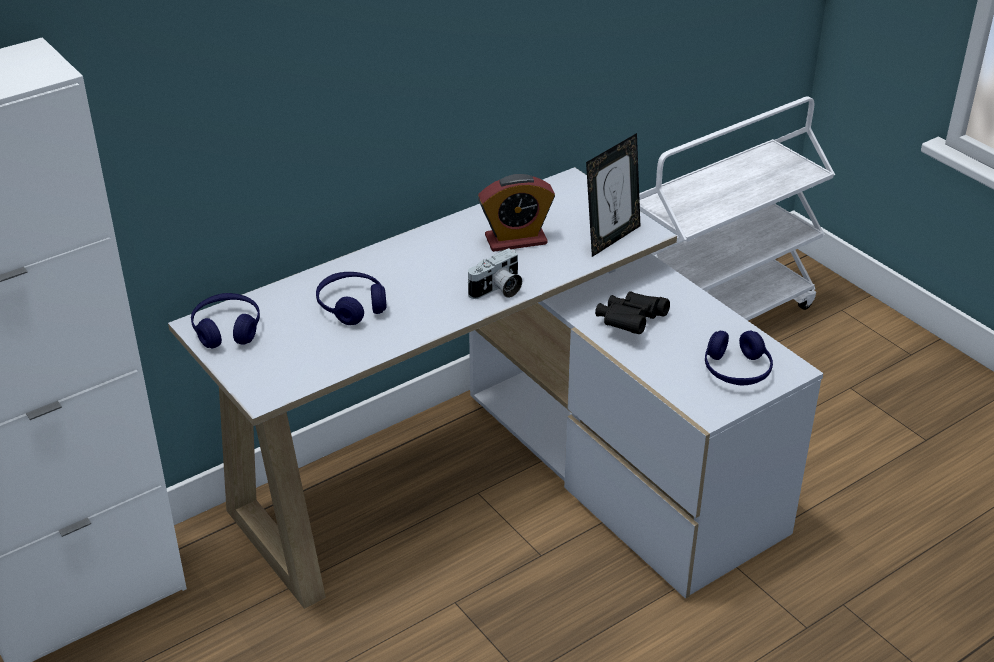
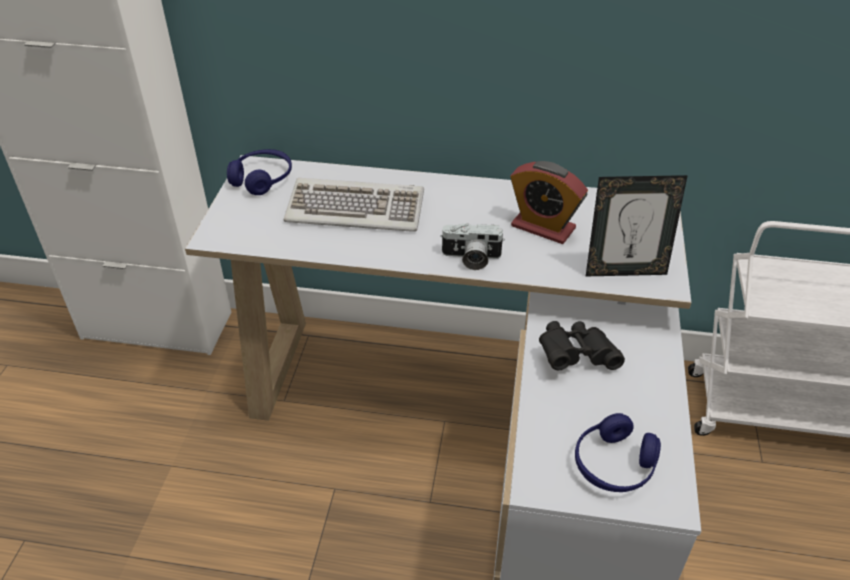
camera: 45 degrees right, 5 degrees up
(351, 306) = (356, 209): blue headphones -> keyboard

